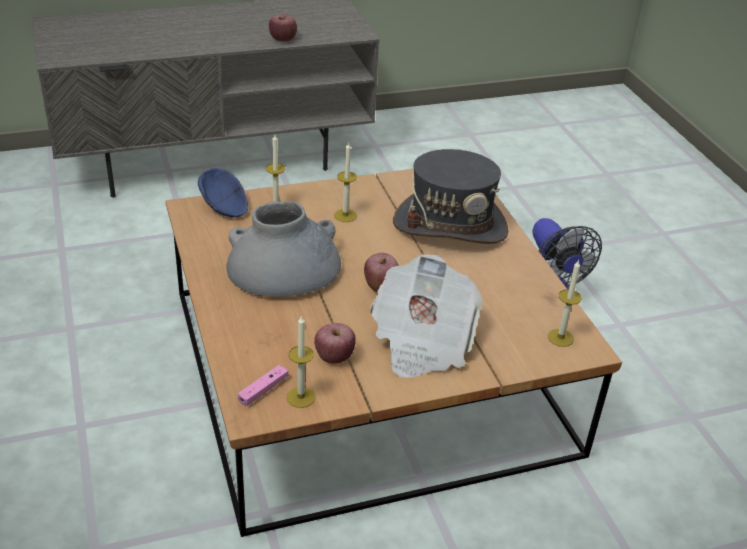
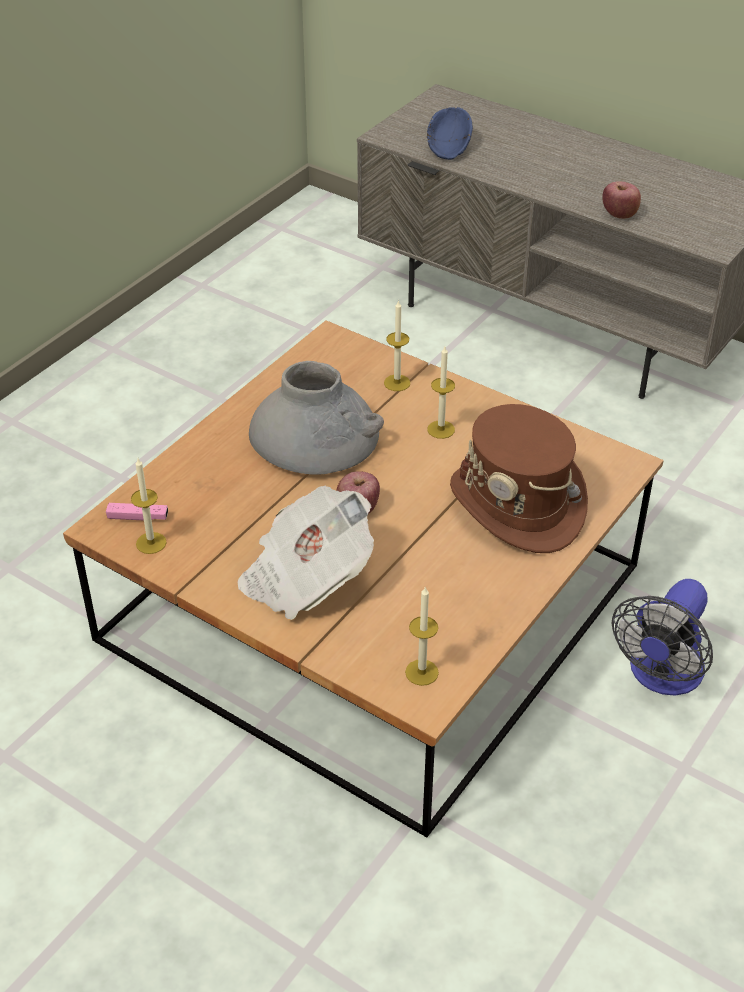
camera: 55 degrees right, 5 degrees up
(224, 207) = (357, 355): blue bowl -> blue bowl (447, 149)
(334, 357) = (223, 534): apple -> none
(450, 225) = (517, 504): grey hat -> brown hat

